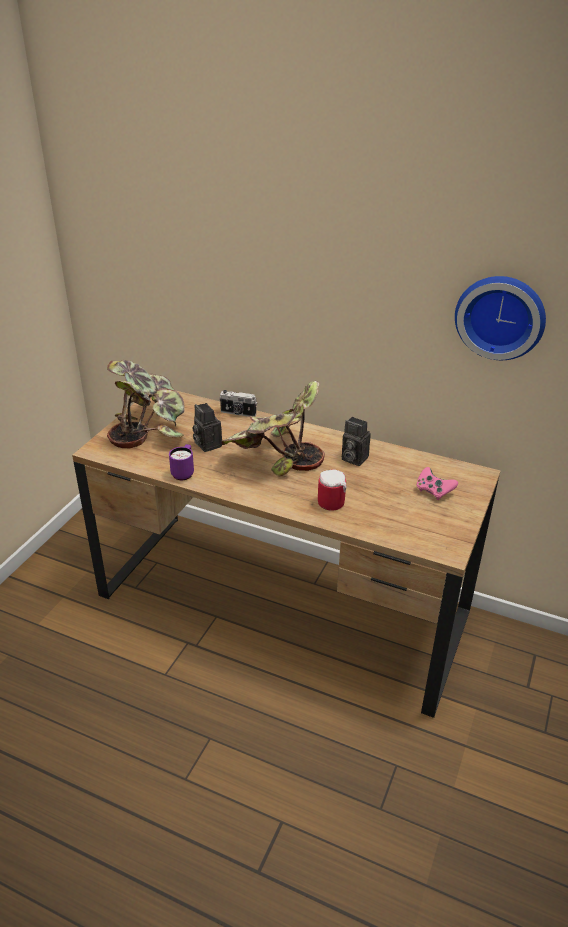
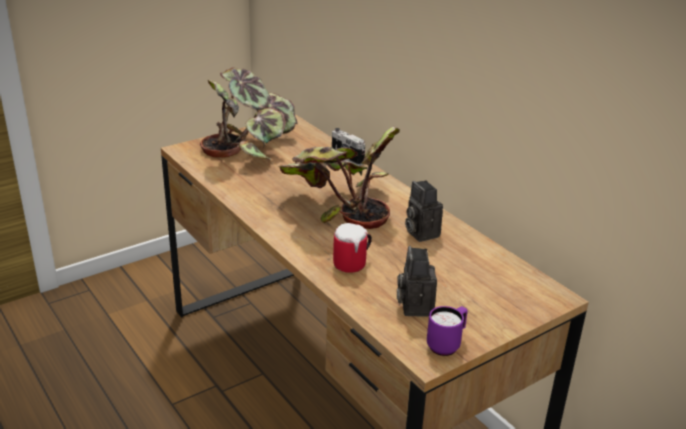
camera: 30 degrees right, 5 degrees down
(184, 473) = (237, 191): purple mug -> purple mug (446, 345)
(206, 444) = (285, 175): camera -> camera (414, 306)
(433, 491) = (478, 293): pink game controller -> none
(500, 316) = (606, 86): wall clock -> none

